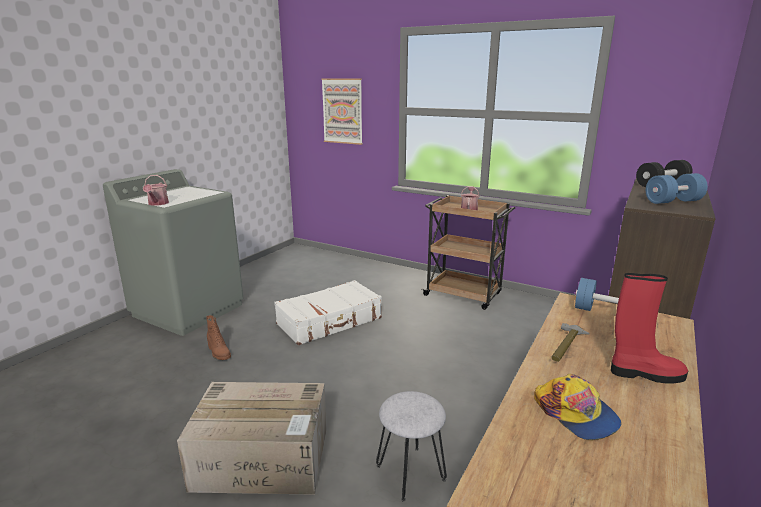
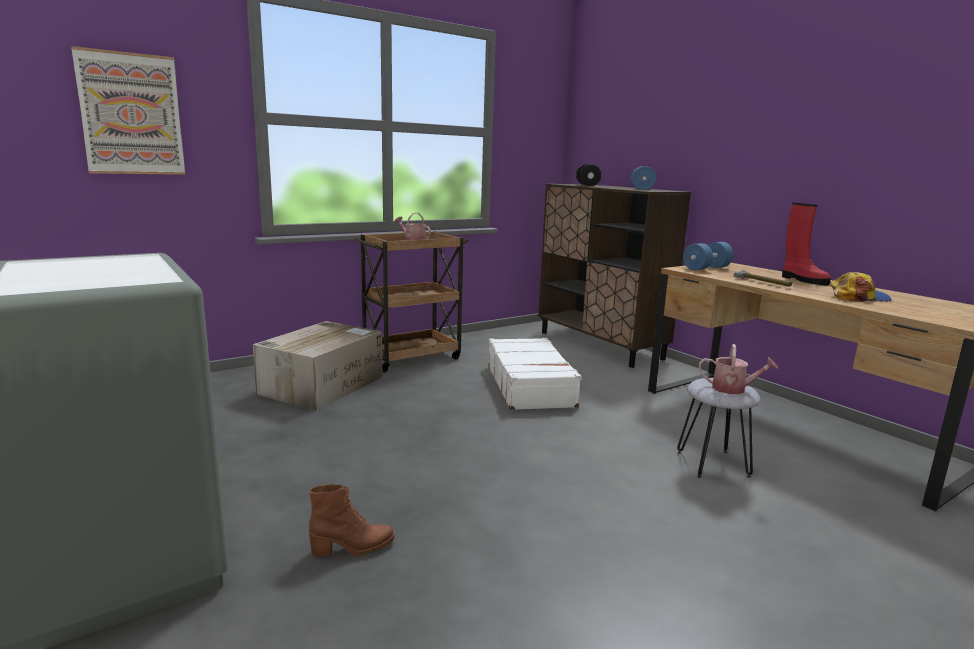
camera: 65 degrees left, 5 degrees down
(157, 204) = (132, 282): watering can -> watering can (733, 389)
(264, 457) = (664, 545): cardboard box -> cardboard box (323, 385)
(330, 321) = (371, 437): white suitcase -> white suitcase (530, 385)
(644, 374) = (802, 280): red boot -> red boot turned 120 degrees clockwise

